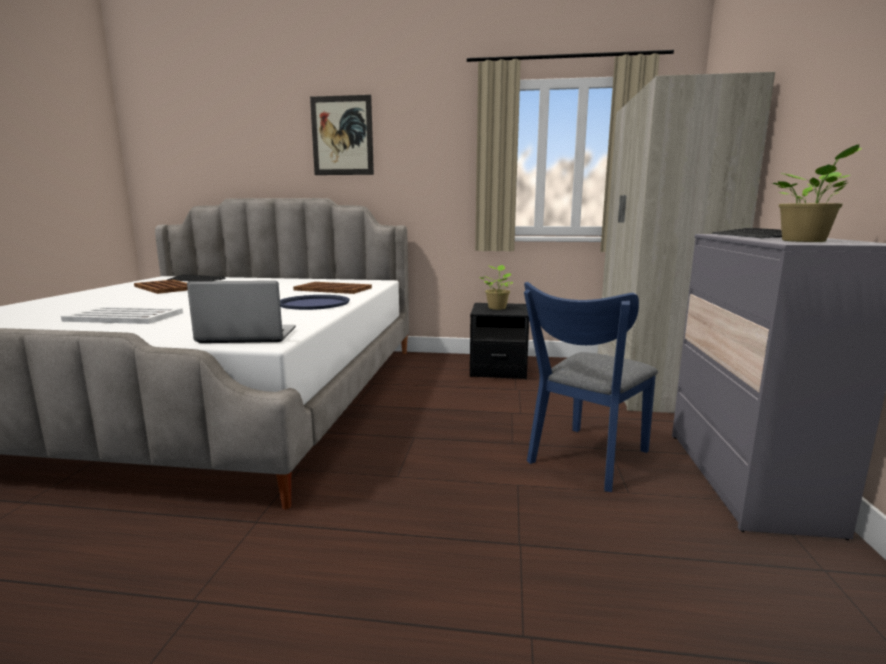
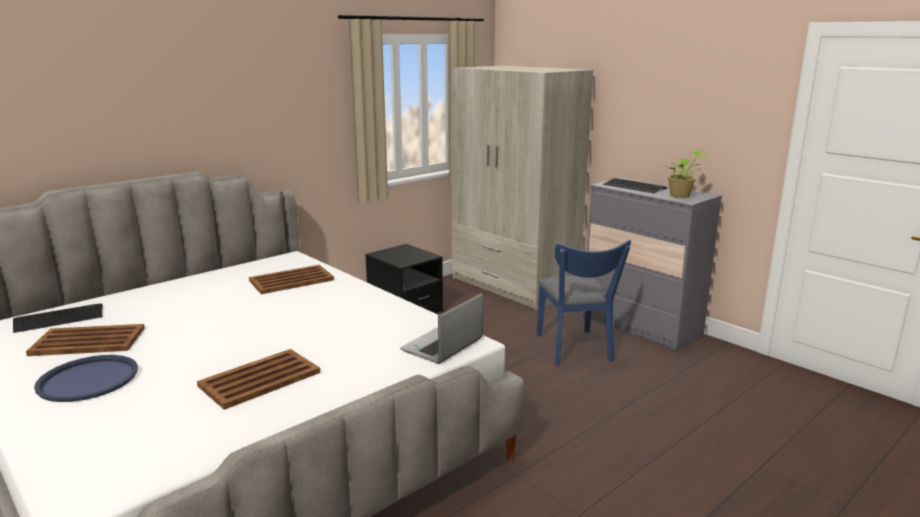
camera: 50 degrees left, 5 degrees up
(124, 317) = (259, 379): white tray -> brown tray
(313, 303) = (351, 302): blue tray -> blue tray (88, 379)
(342, 136) = (202, 94): picture -> none
(497, 307) = (399, 255): potted plant -> none

